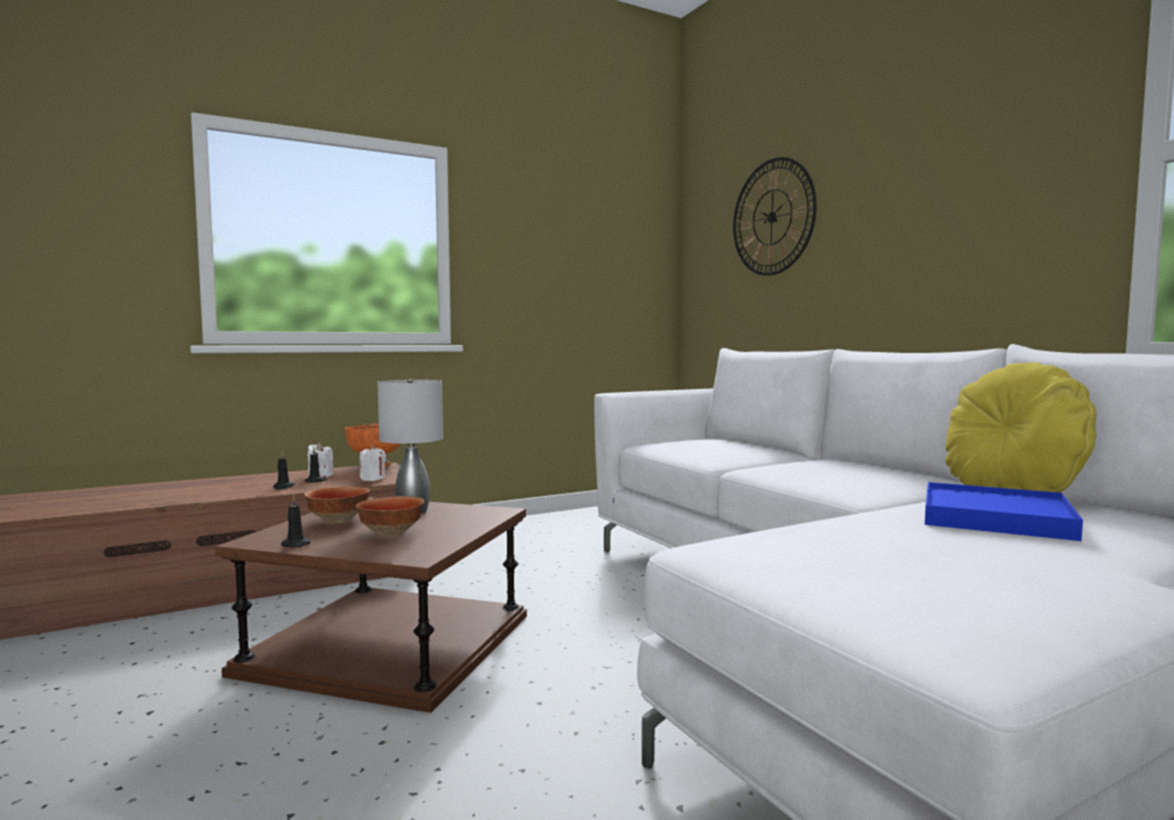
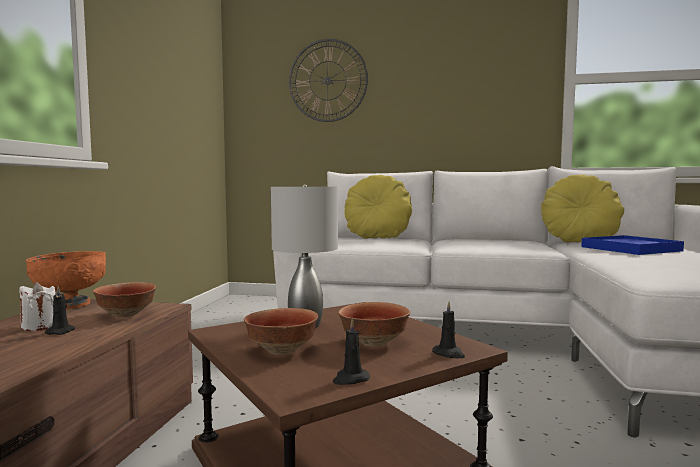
camera: 50 degrees left, 0 degrees up
(283, 487) = (44, 347): black candle -> black candle (449, 354)
(372, 479) = (127, 314): white candle -> bowl
(737, 444) = (377, 238): none -> yellow pillow

